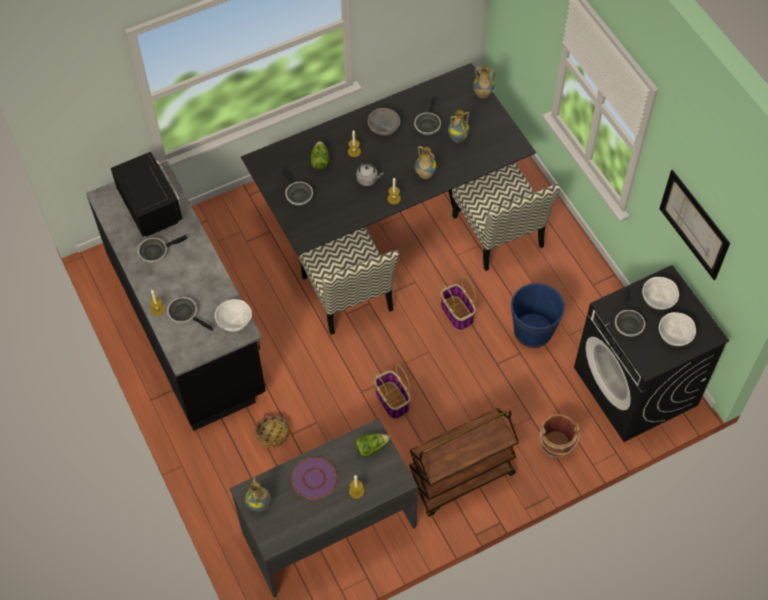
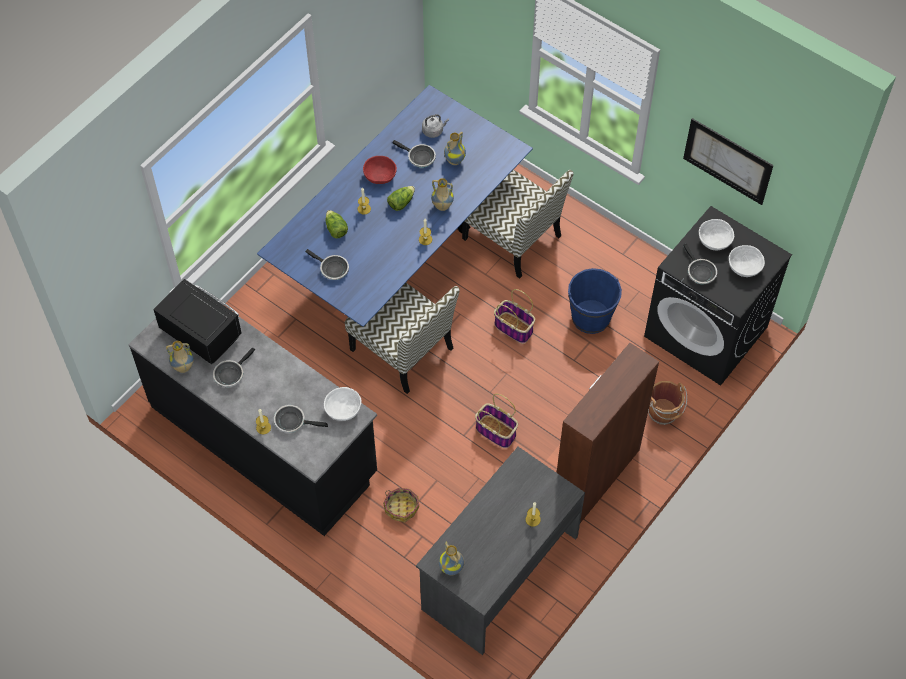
camera: 25 degrees left, 0 degrees up
(314, 479) = (489, 524): purple plate -> none
(368, 179) = (391, 230): grey kettle -> grey kettle (433, 131)
(371, 447) = (525, 475): lettuce -> lettuce (401, 202)
(383, 128) = (379, 176): grey bowl -> red bowl
(388, 212) = (400, 257): black dining table -> blue dining table
(427, 124) = (419, 158): frying pan -> frying pan turned 45 degrees counterclockwise
(461, 479) = (595, 478): brown cart -> brown cabinet
(482, 94) = (455, 111): vase -> vase (183, 367)

